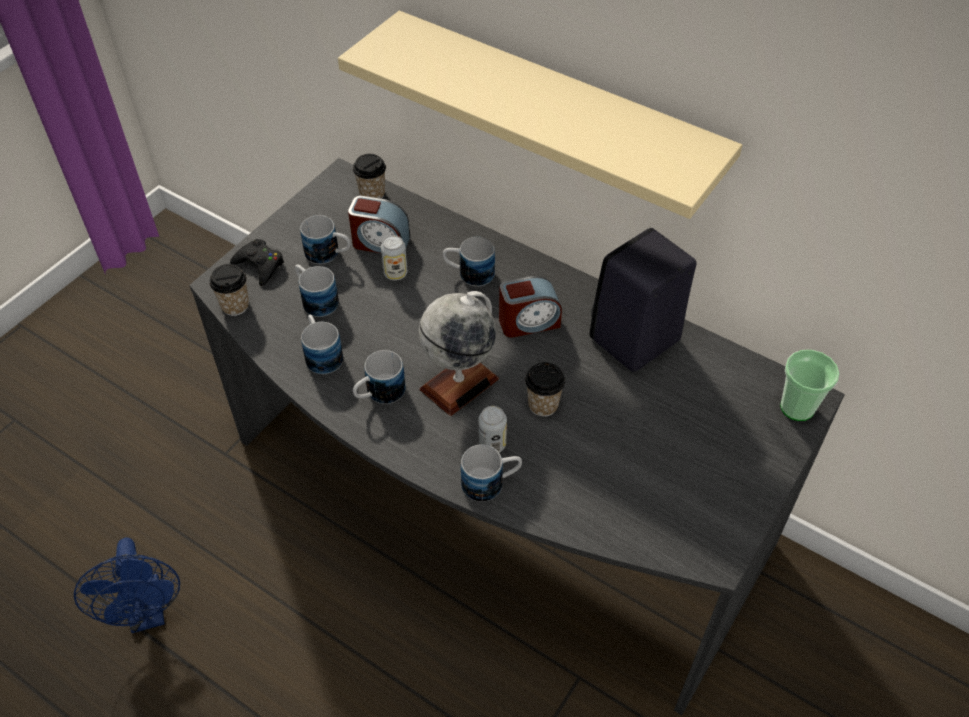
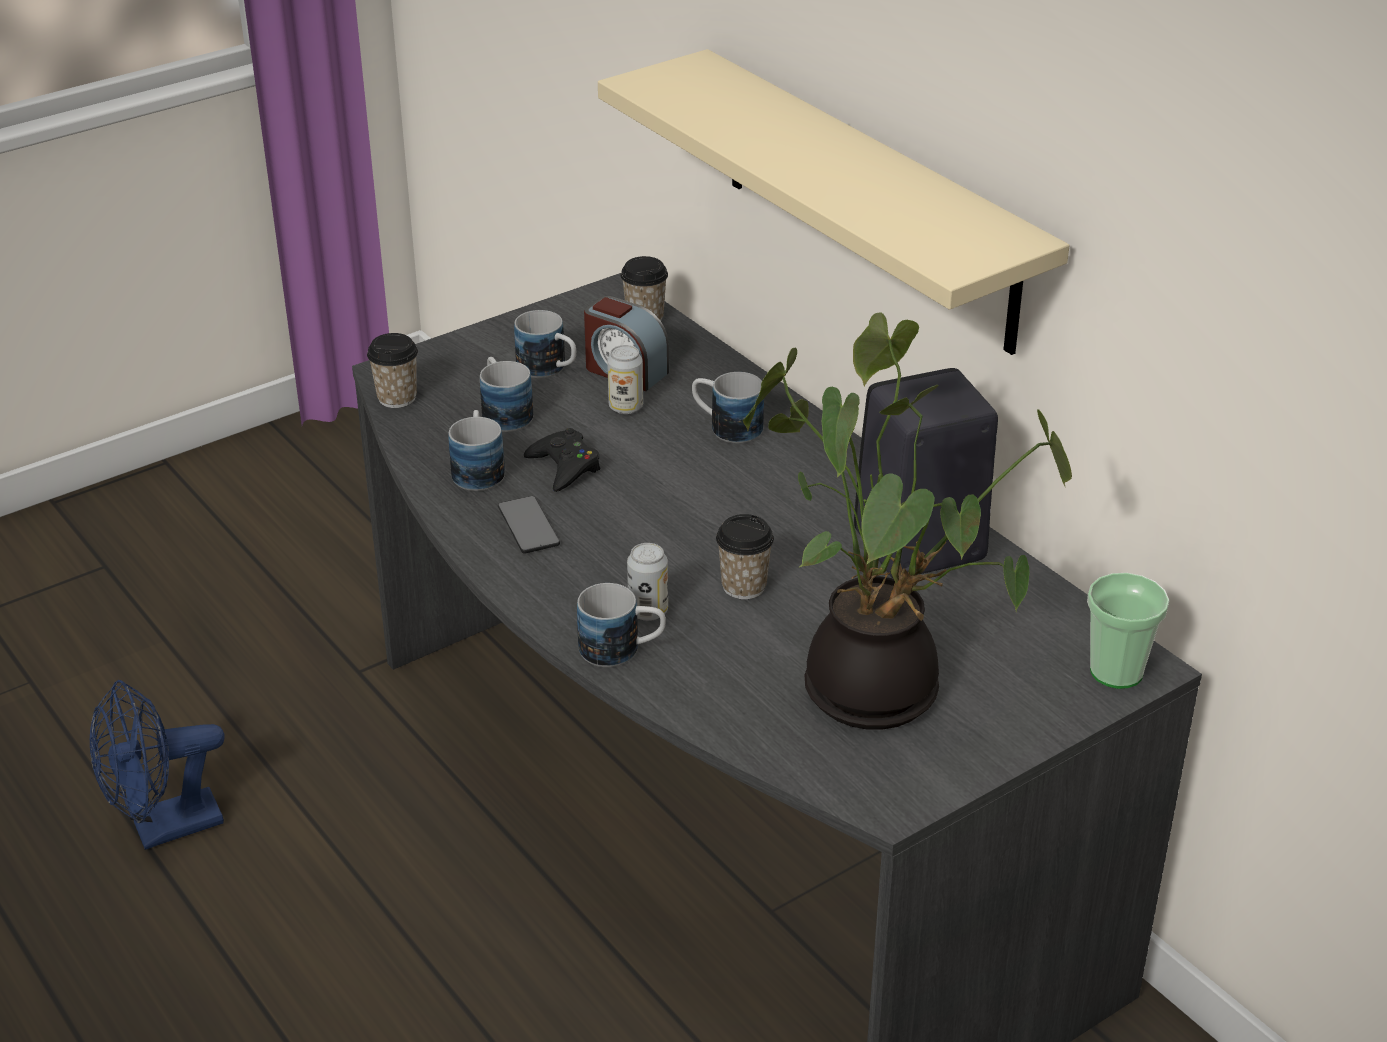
camera: 20 degrees right, 15 degrees down
(148, 614) = (164, 829): blue fan -> blue fan turned 60 degrees clockwise
(260, 265) = (452, 363): black game controller -> black game controller (564, 467)
(379, 394) = (528, 526): mug -> phone
(459, 383) = (642, 539): globe -> none
(528, 322) = (778, 495): alarm clock -> none
(667, 463) = (881, 687): none -> potted plant

